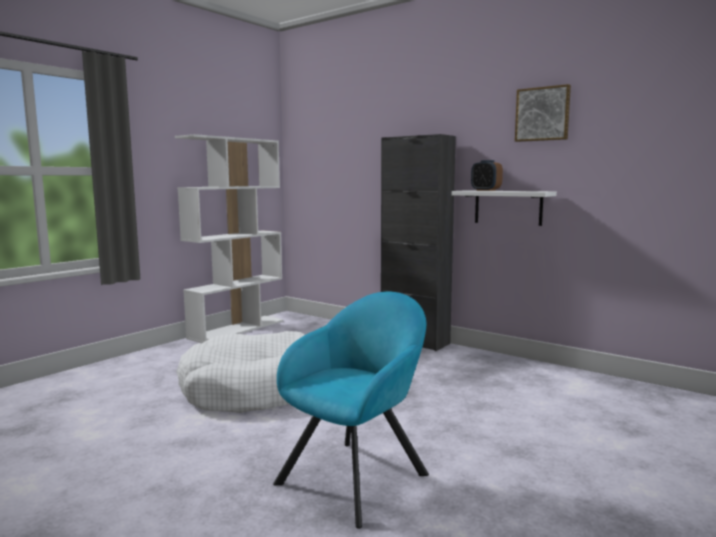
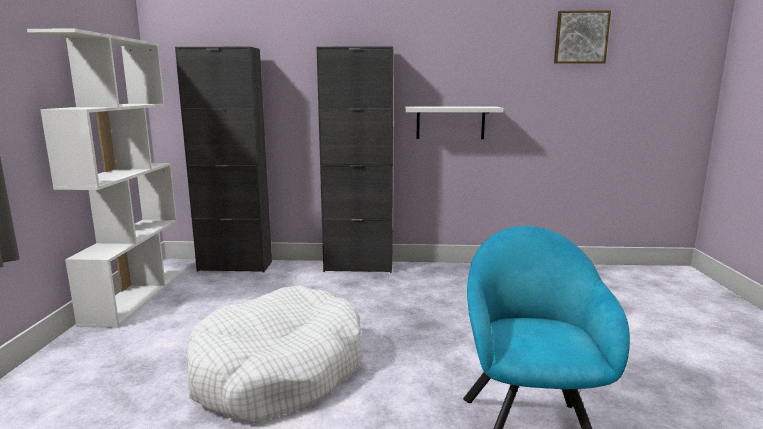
camera: 35 degrees left, 5 degrees up
(322, 323) = (235, 266): none -> black cabinet
(485, 190) = (432, 106): alarm clock -> none
(542, 114) = (484, 32): picture -> picture (580, 37)

